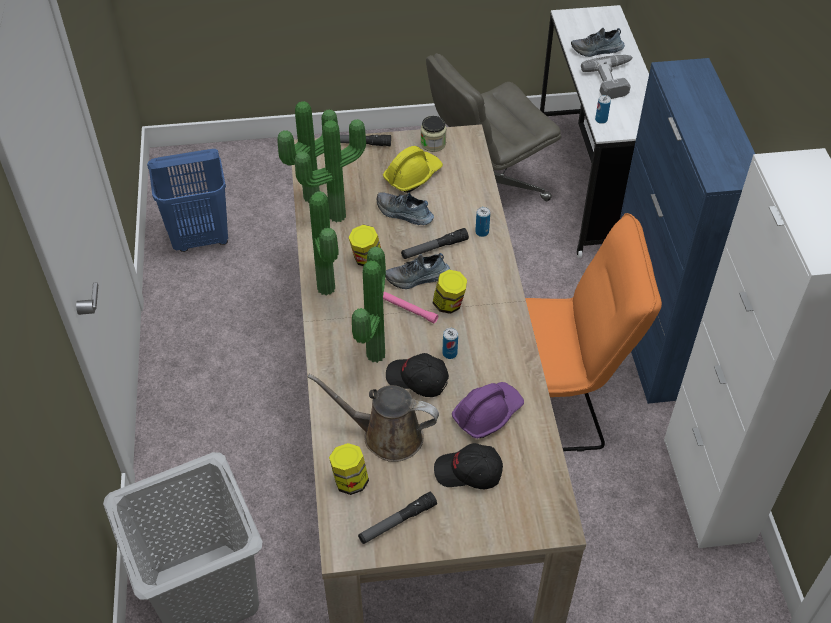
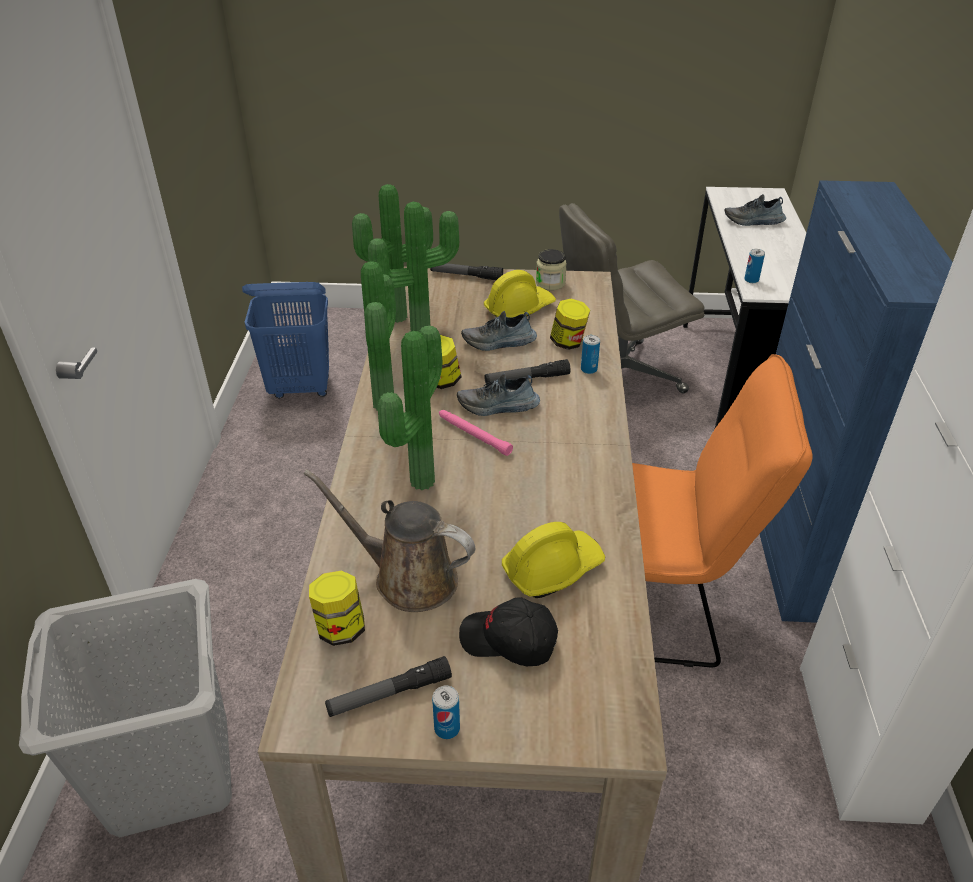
camera: 10 degrees right, 10 degrees down
(404, 214) = (499, 343): shoe -> shoe turned 45 degrees counterclockwise
(417, 380) = (467, 516): black cap -> none
(449, 304) = (530, 438): jar -> jar (568, 342)
(449, 353) = (518, 491): can -> can (447, 728)
(487, 414) = (552, 569): purple hard hat -> yellow hard hat
(614, 80) = (771, 247): power drill -> none

